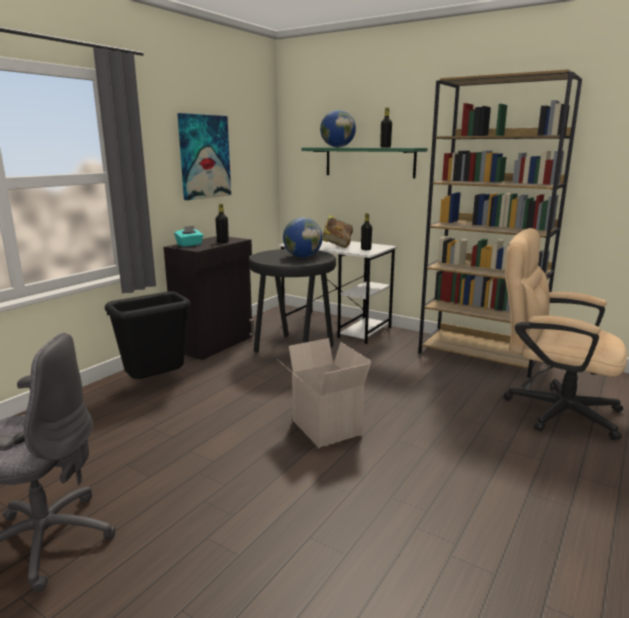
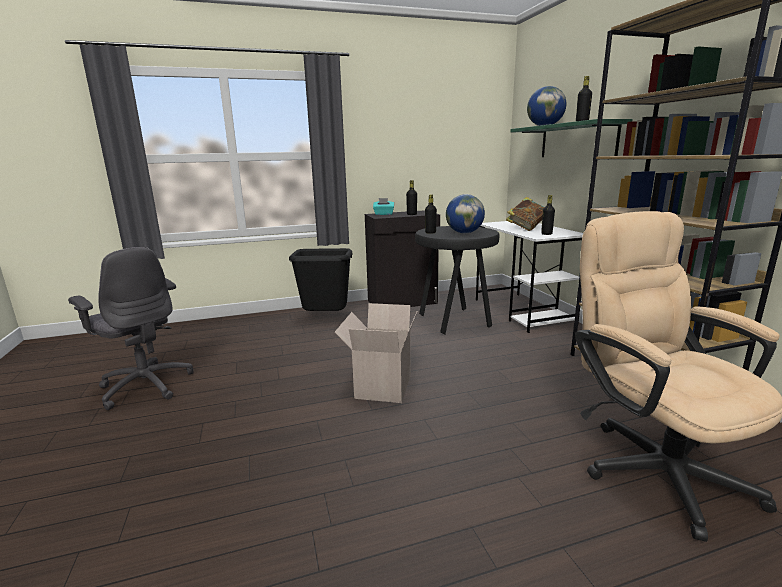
camera: 40 degrees right, 0 degrees up
(204, 157) = (415, 140): picture -> none
(271, 260) = (430, 232): none -> black bottle

